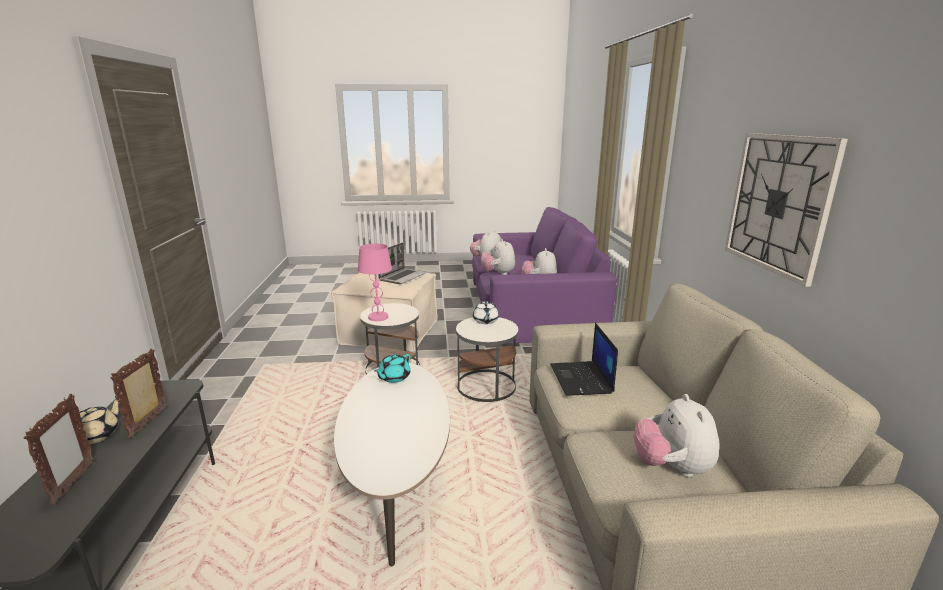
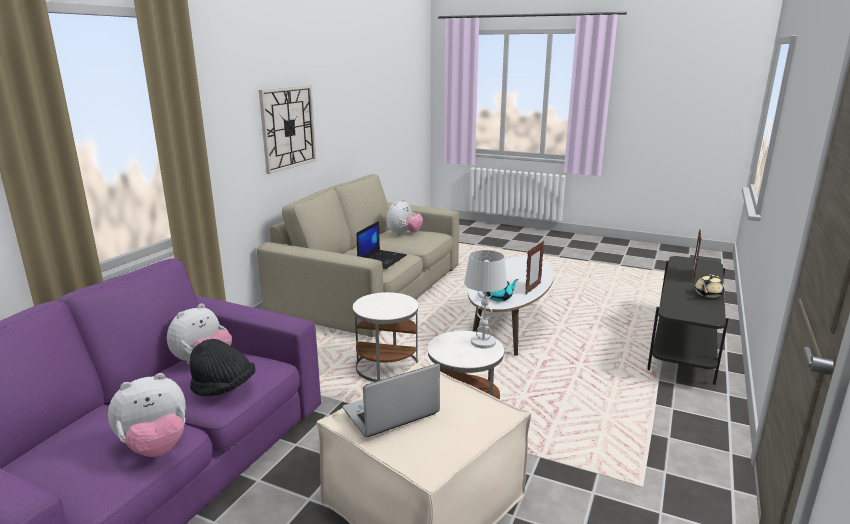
camera: 150 degrees left, 0 degrees up
(149, 423) = (677, 294): picture frame -> picture frame (532, 289)
(378, 317) = (483, 342): pink table lamp -> white table lamp
(485, 321) = (378, 309): white teapot -> none
(498, 274) = (224, 388): plush toy -> black hat

